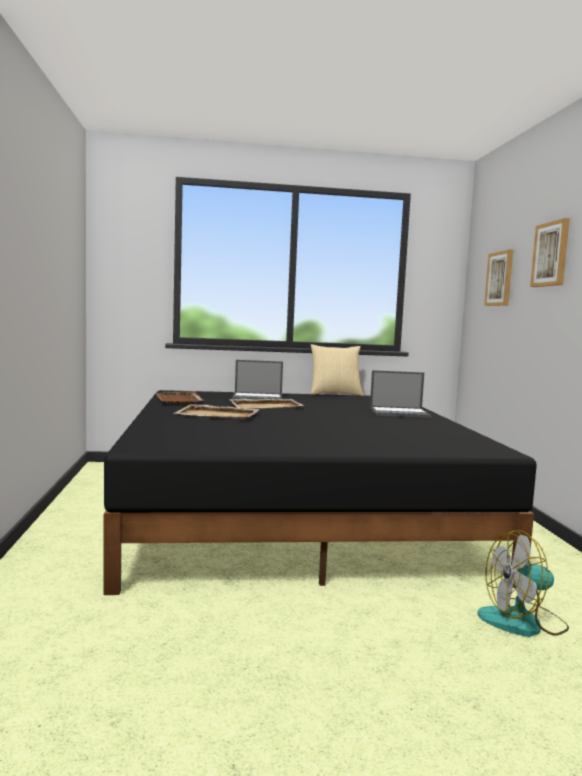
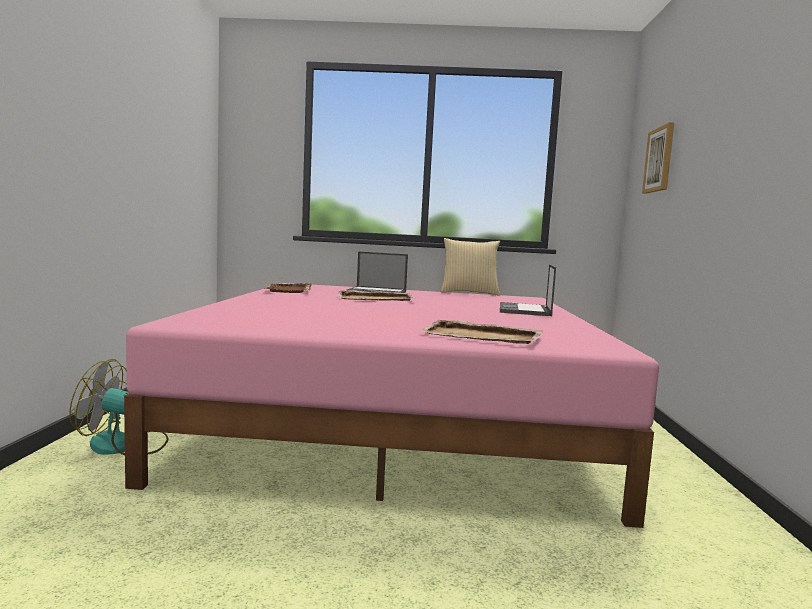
camera: 10 degrees right, 0 degrees up
(218, 415) = (311, 303): beige tray -> beige tray (483, 336)
(296, 513) = (398, 417): black bed -> pink bed
(400, 413) = (524, 310): laptop -> laptop turned 90 degrees clockwise
(523, 622) = (620, 574): fan -> fan (124, 445)
(551, 254) = (714, 118): picture -> none

